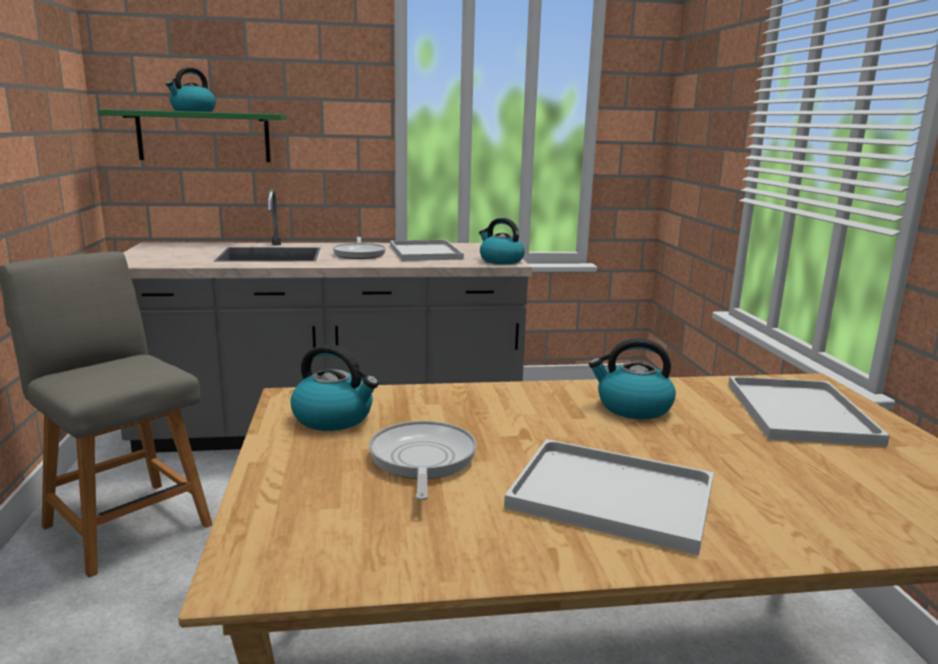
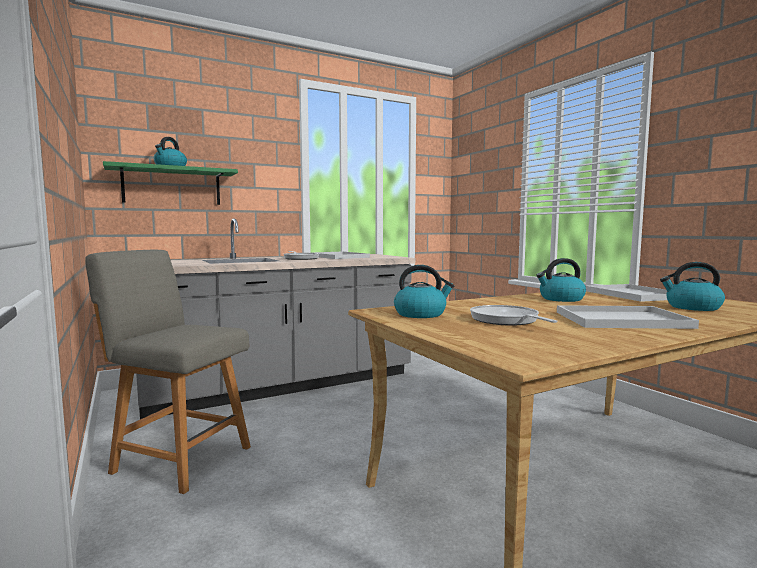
camera: 20 degrees left, 10 degrees down
(500, 260) = (392, 257): kettle -> kettle (692, 307)

